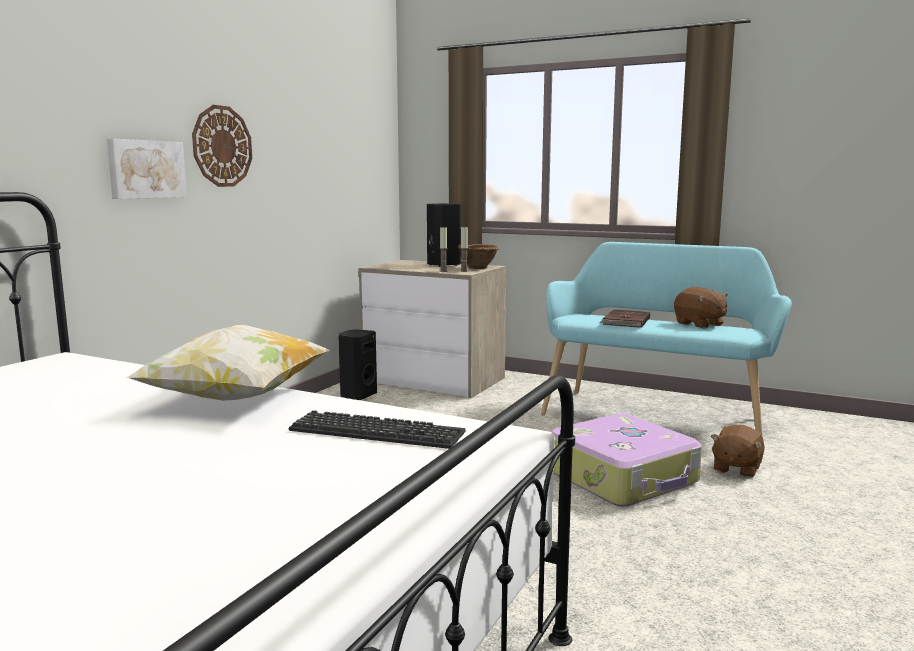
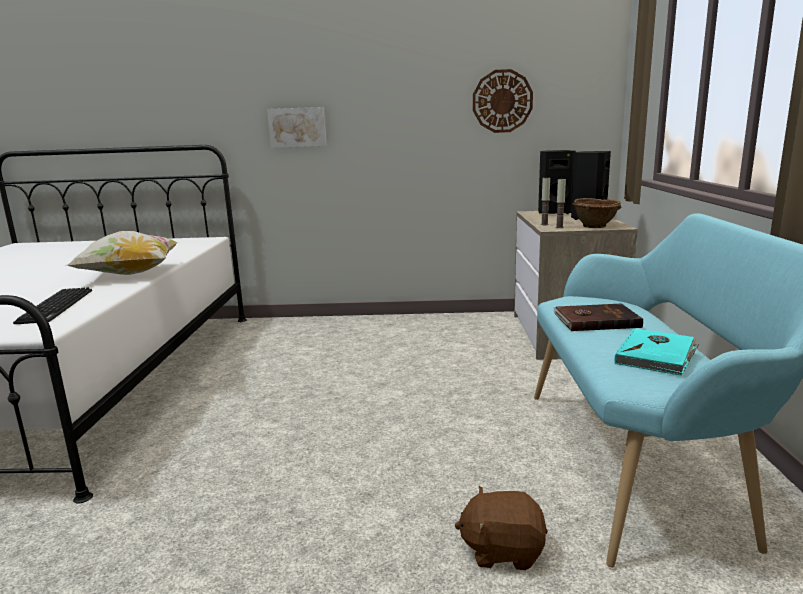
camera: 65 degrees right, 5 degrees up
(222, 146) = (366, 106): wall clock -> wall clock (502, 101)
(357, 395) = (479, 324): black speaker -> black speaker (553, 213)
(623, 477) = (403, 473): suitcase -> none
(699, 324) = (657, 355): brown plush toy -> turquoise book

